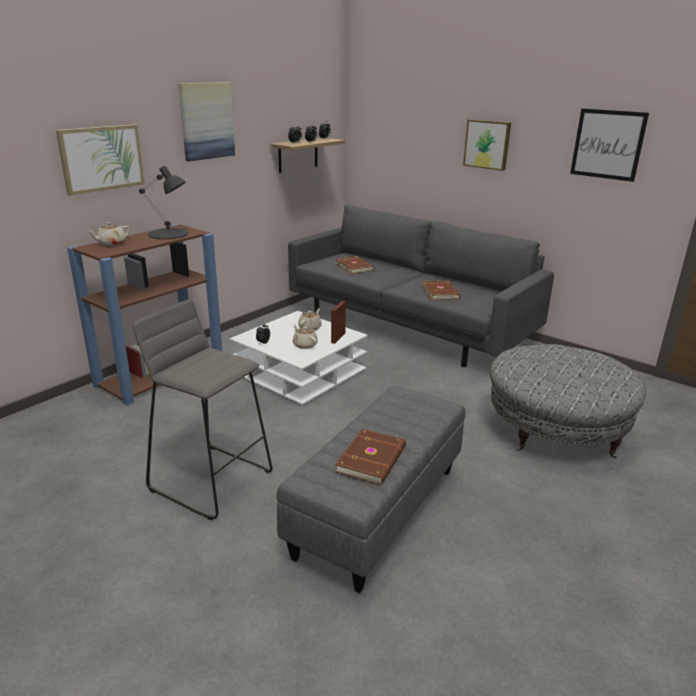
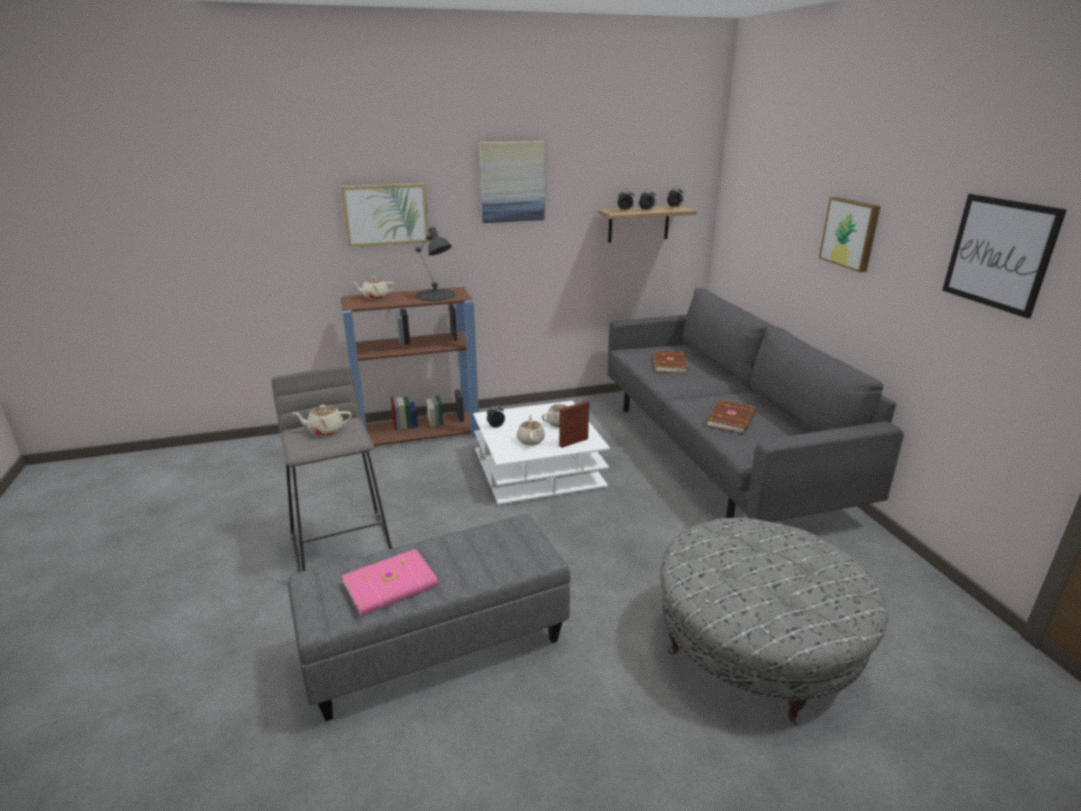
camera: 35 degrees right, 0 degrees up
(201, 363) = (325, 430): none -> beige teapot
(373, 459) = (391, 586): brown book -> pink book

